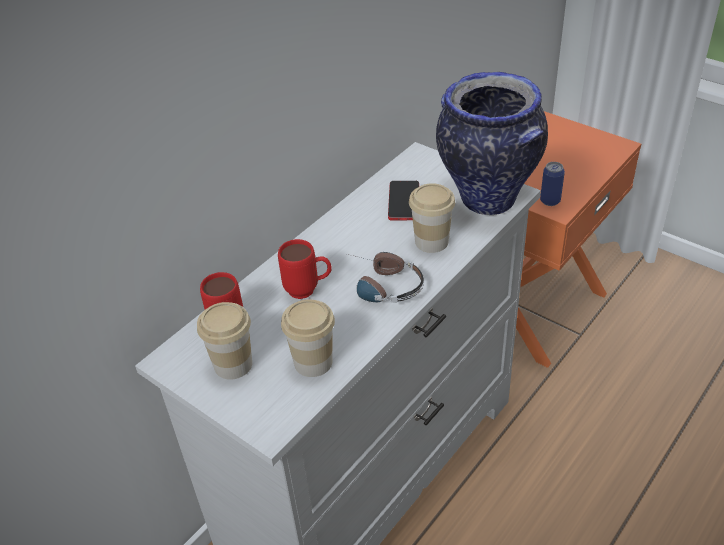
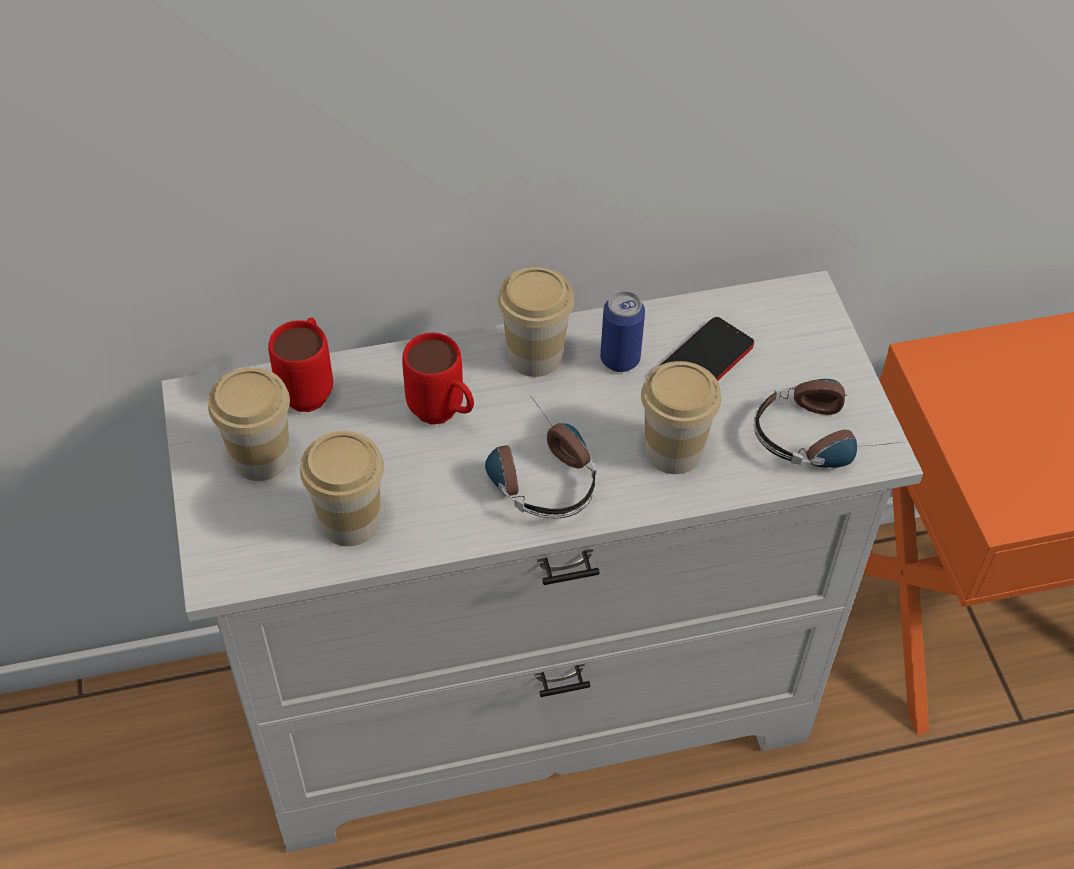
camera: 35 degrees right, 10 degrees up
(324, 242) = (535, 355): none -> cup
(486, 199) = (823, 435): vase -> headphones
(550, 201) = (1008, 490): can -> can (620, 359)

